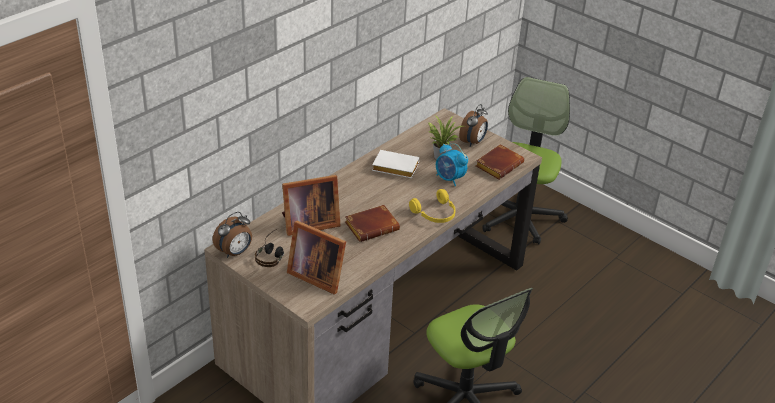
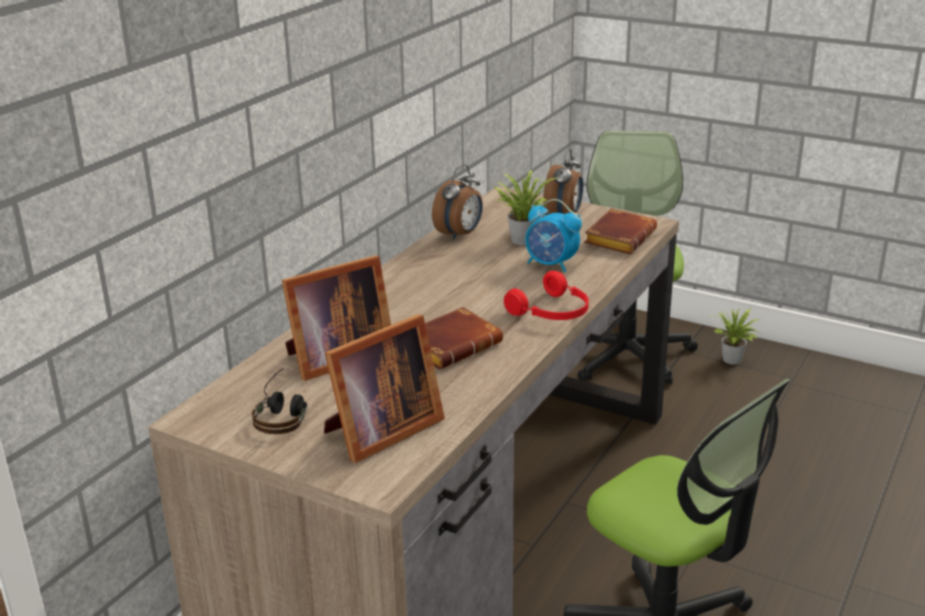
camera: 10 degrees left, 10 degrees down
(235, 252) = (210, 422): alarm clock -> alarm clock (460, 234)
(316, 275) = (379, 432): picture frame -> picture frame turned 60 degrees counterclockwise
(394, 168) = (453, 264): white book -> none
(435, 214) = (552, 312): yellow headphones -> red headphones
(586, 234) = (732, 361): none -> potted plant

